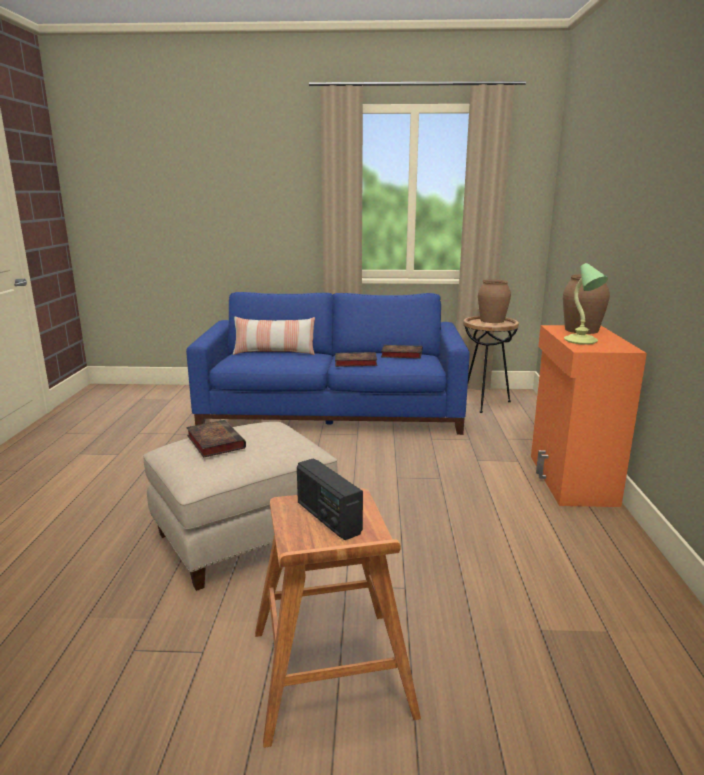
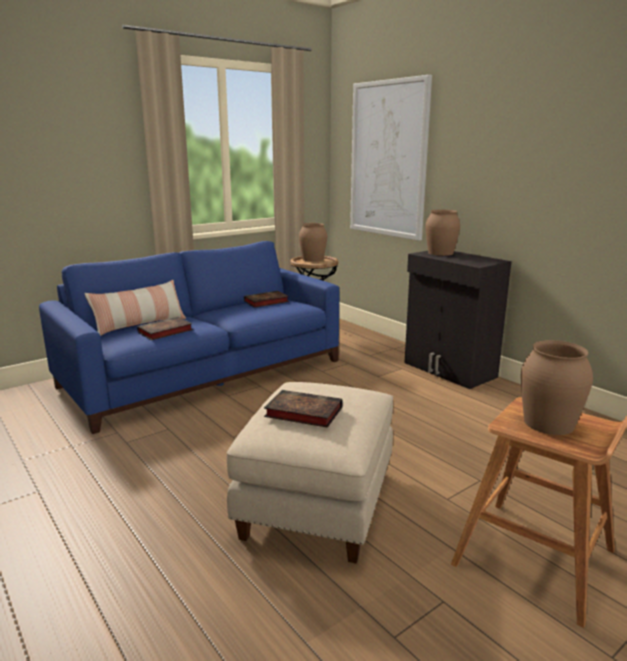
camera: 40 degrees left, 0 degrees up
(328, 518) = (549, 423): radio -> brown vase
(354, 362) = (244, 316): book -> book (164, 332)
(570, 480) = (449, 370): orange cabinet -> black cabinet
(581, 341) = (462, 260): table lamp -> none
(583, 210) = (388, 160): none -> picture

